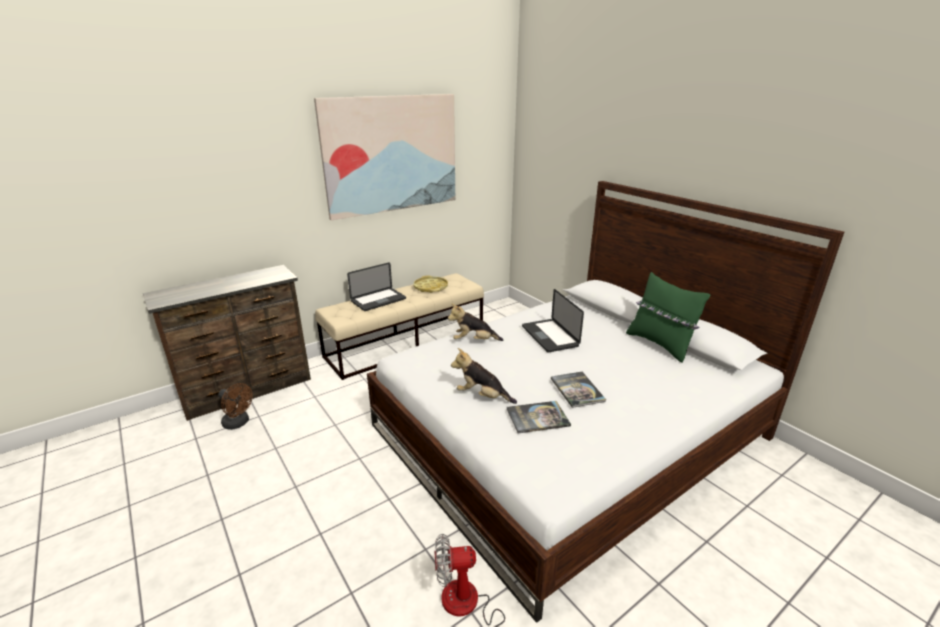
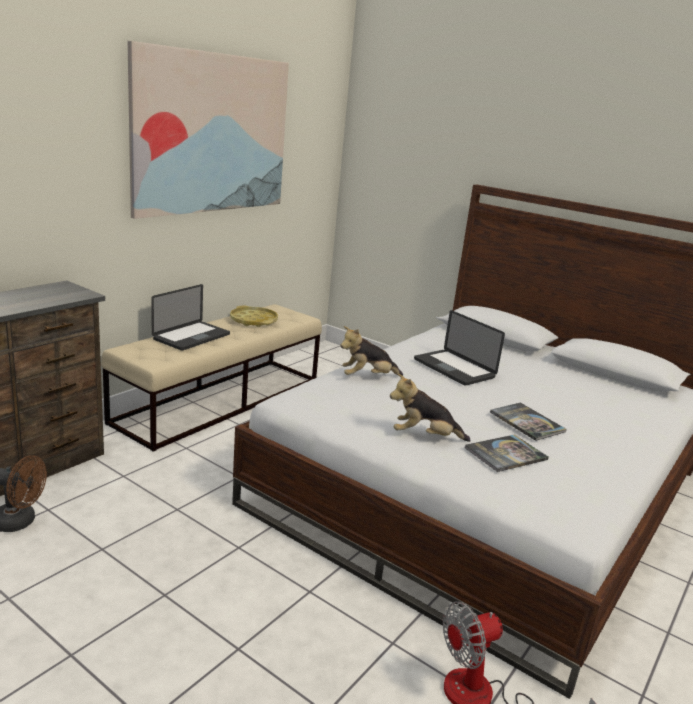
camera: 20 degrees left, 5 degrees down
(660, 344) = (576, 373): green pillow -> none

